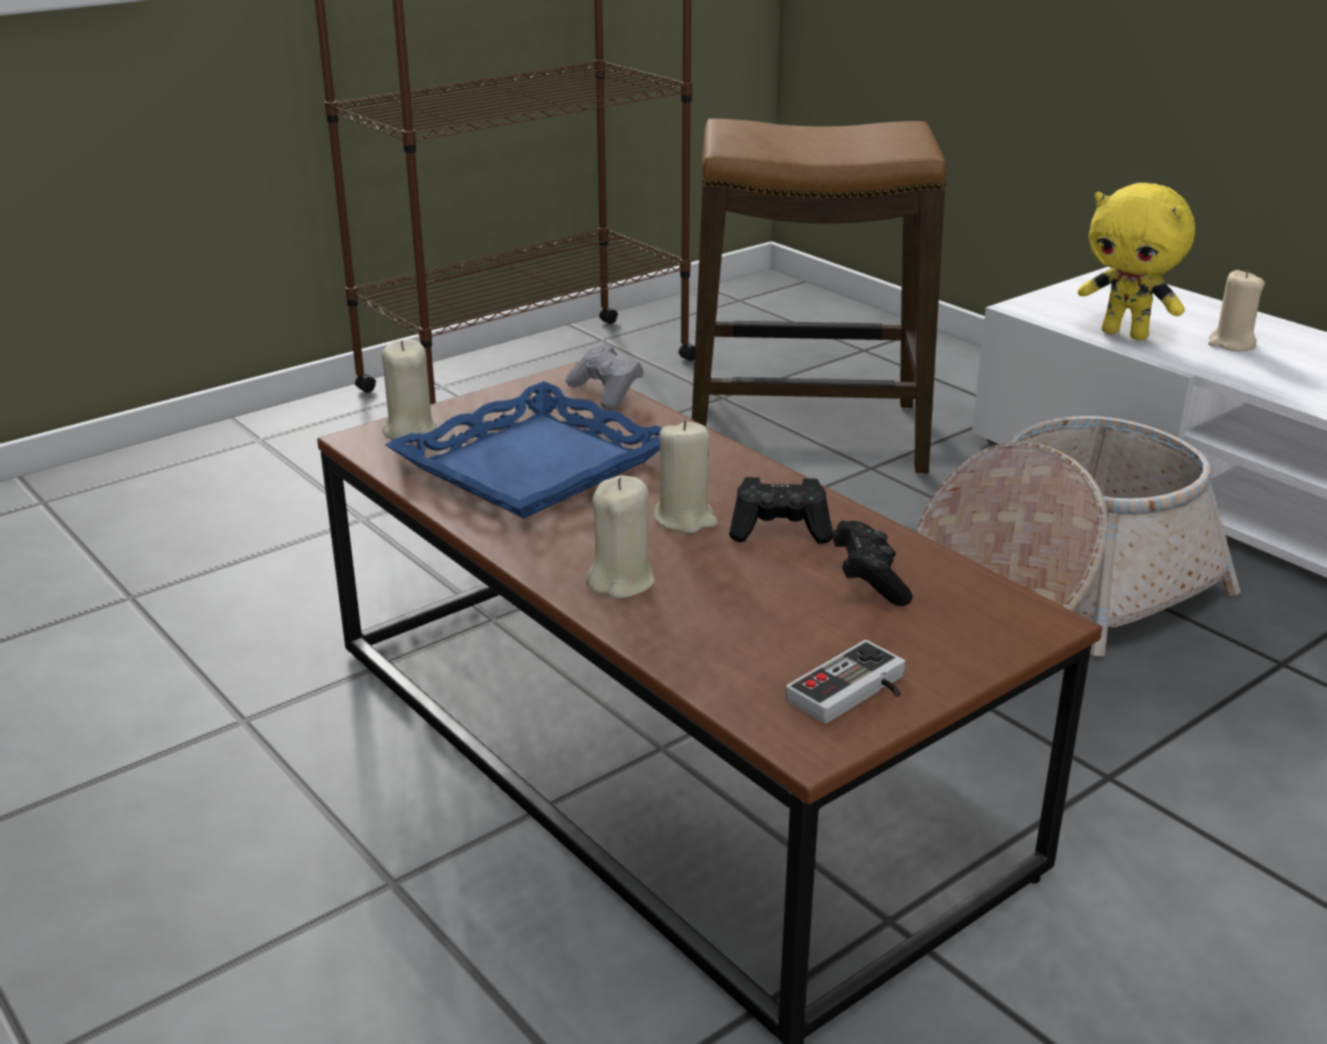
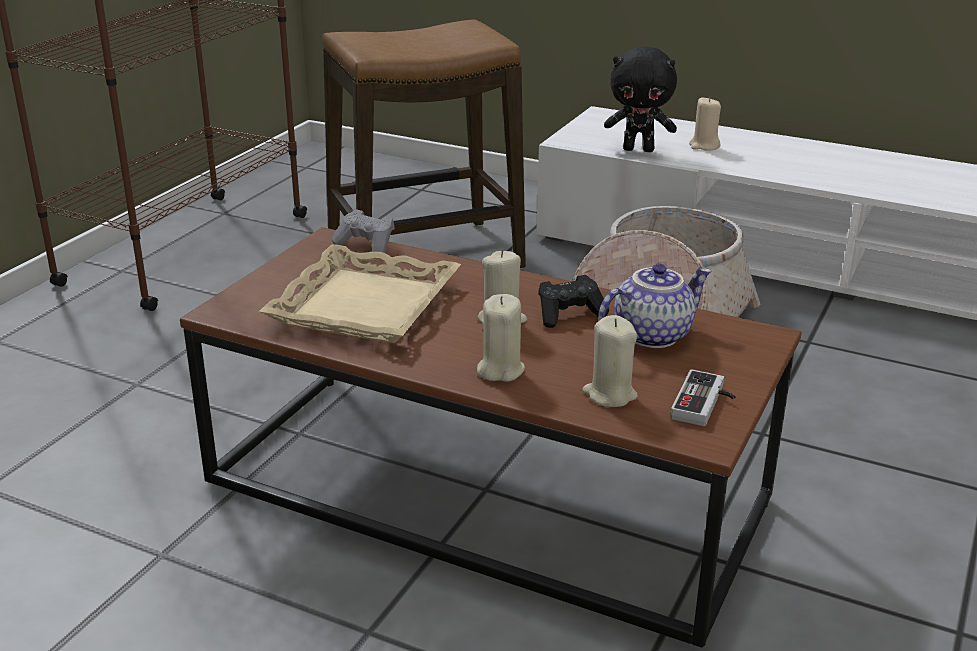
camera: 25 degrees left, 0 degrees up
(409, 430) = (247, 299): beige candle -> beige candle (609, 394)
(532, 465) = (363, 305): blue tray -> beige tray
(869, 581) = (651, 334): black game controller -> teapot
(1126, 334) = (639, 149): yellow plush toy -> black plush toy

